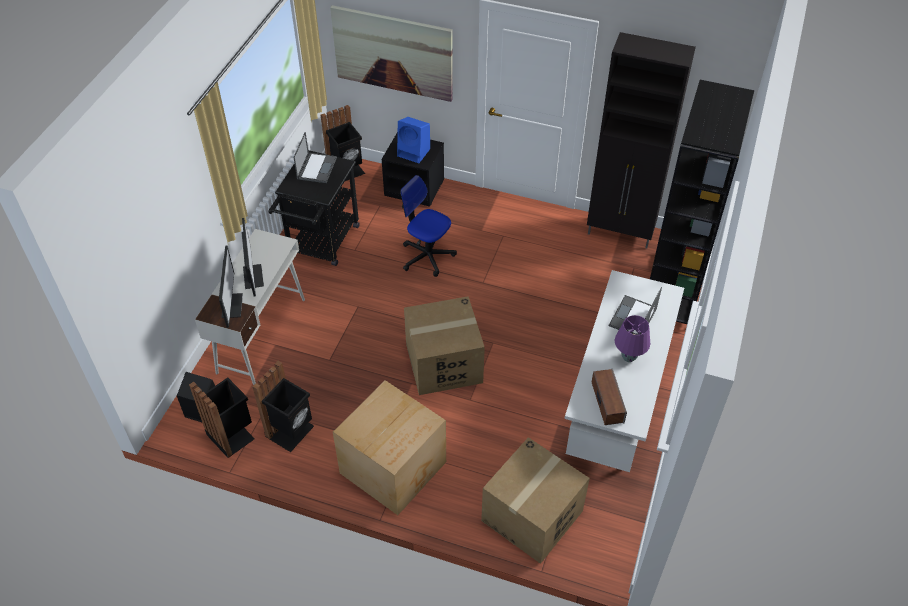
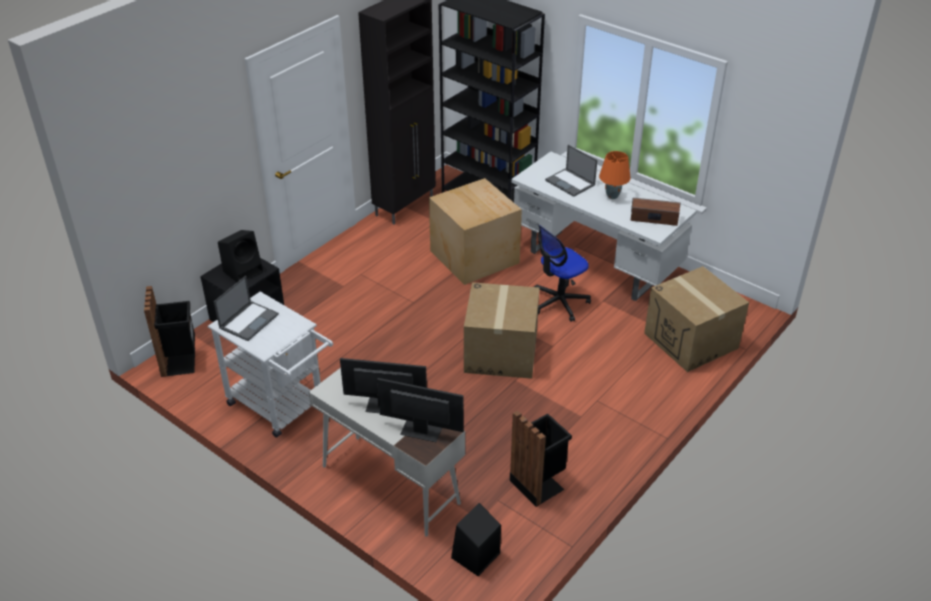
camera: 70 degrees left, 10 degrees down
(232, 435) = (522, 535): black trash can -> none
(317, 167) = (249, 321): laptop -> laptop turned 90 degrees clockwise
(321, 244) = (282, 407): black cart -> white cart
(393, 53) = (178, 183): picture -> none
(395, 467) = (611, 414): cardboard box -> cardboard box (474, 256)
(414, 152) = (244, 271): blue speaker -> black speaker
(427, 256) = (354, 330): office chair -> office chair (559, 302)
(628, 358) = (612, 196): purple table lamp -> orange table lamp

